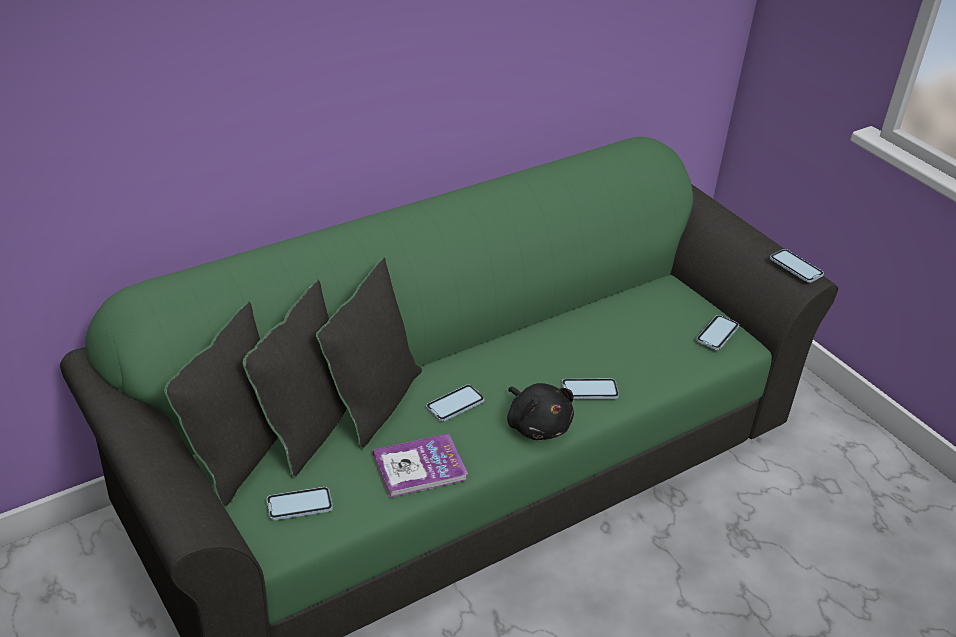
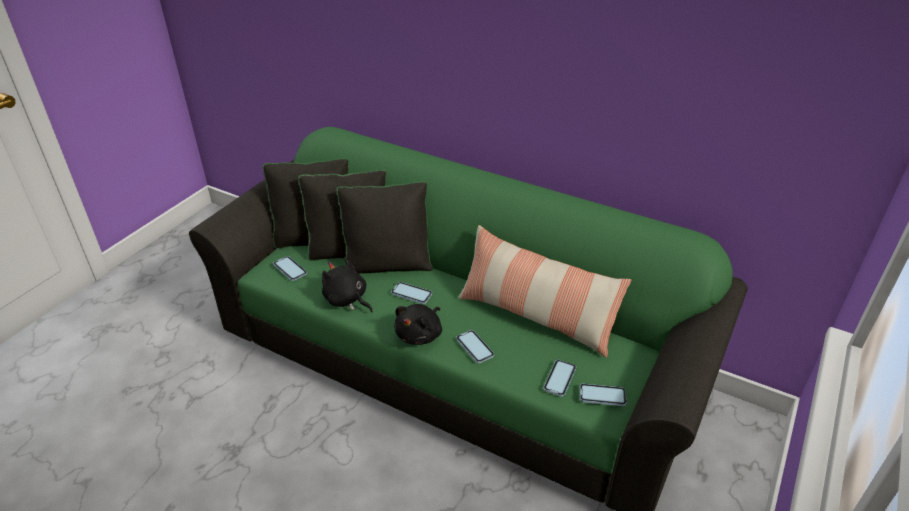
camera: 65 degrees right, 0 degrees up
(419, 467) = (347, 300): book -> black plush toy
(569, 325) = (536, 316): none -> pillow
(796, 267) = (683, 394): phone -> phone (559, 379)

